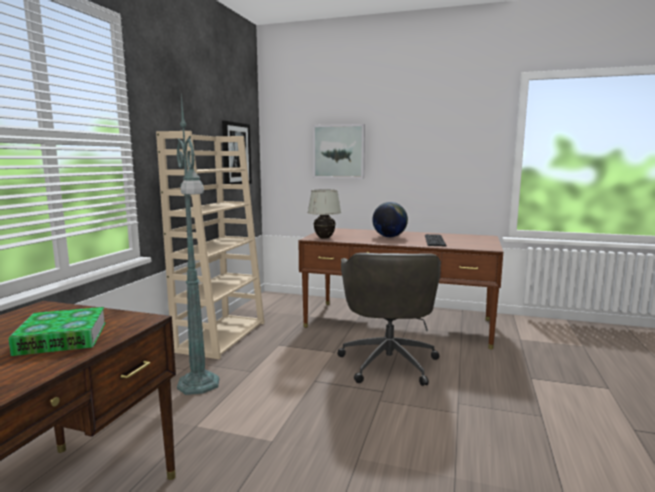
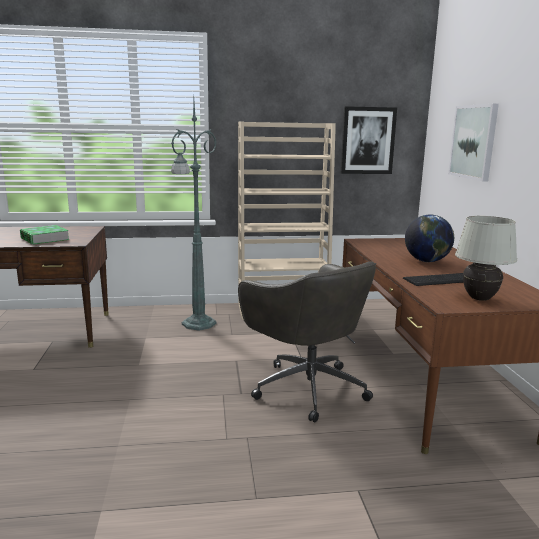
camera: 65 degrees right, 5 degrees up
(324, 238) = (369, 243): white table lamp -> white table lamp (480, 299)
(388, 362) = (307, 387): grey office chair -> grey office chair turned 105 degrees counterclockwise

